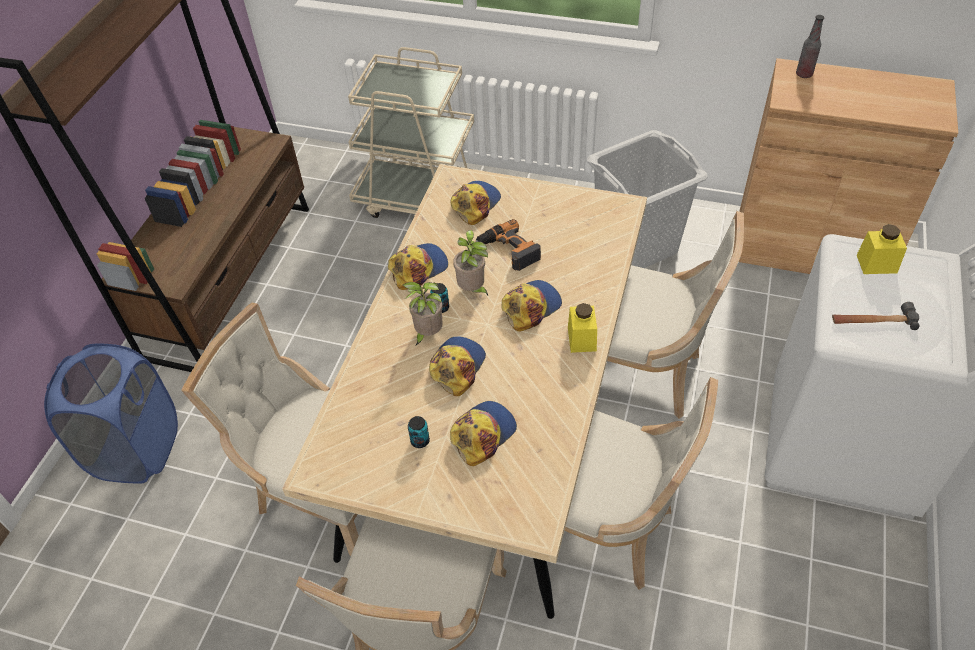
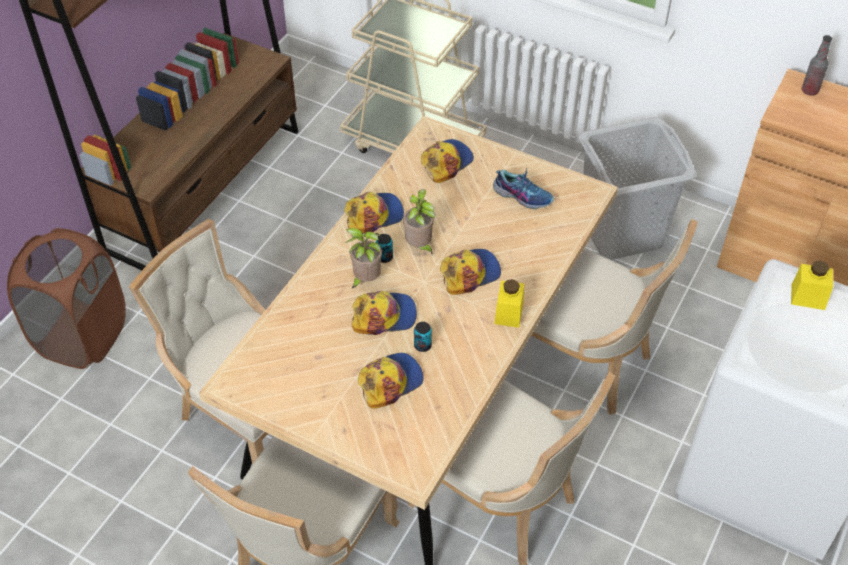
camera: 10 degrees right, 0 degrees up
(137, 449) = (82, 336): blue laundry basket -> brown laundry basket
(420, 441) = (331, 376): can -> can (422, 345)
(457, 367) = (384, 316): cap -> cap turned 45 degrees clockwise
(508, 251) = (464, 215): power drill -> none
(559, 222) = (523, 196): none -> shoe
(873, 321) = (782, 350): hammer -> none

